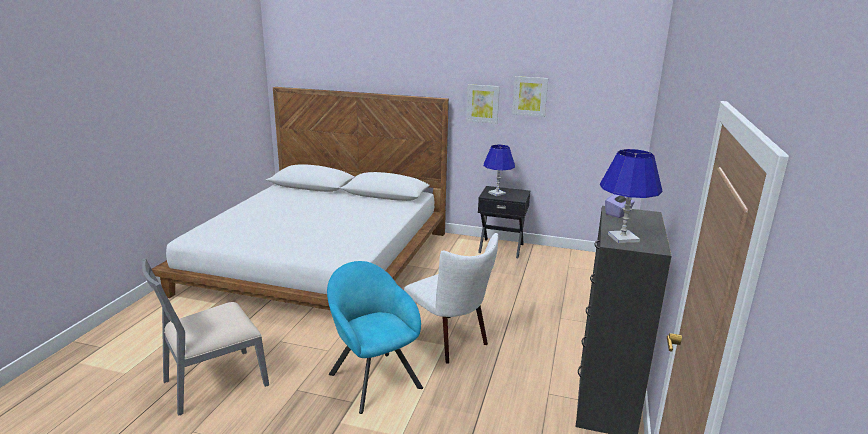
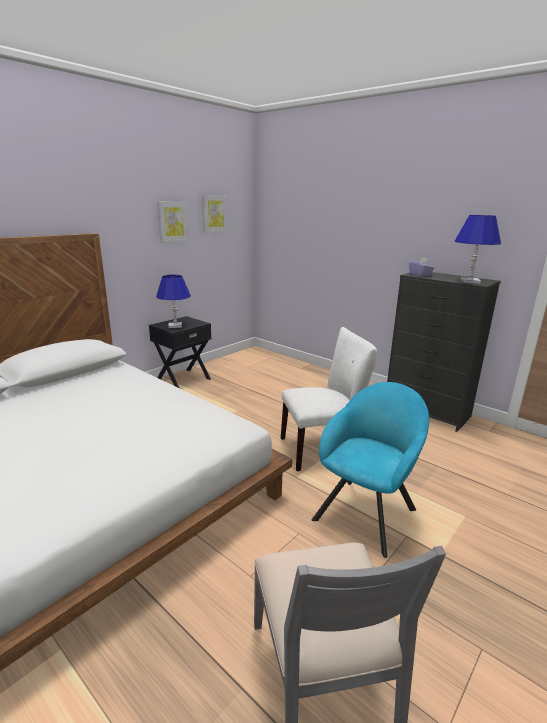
camera: 65 degrees left, 0 degrees up
(372, 378) = (367, 511): turquoise armchair -> turquoise armchair turned 135 degrees clockwise
(482, 103) = (130, 235): picture -> picture (214, 213)

